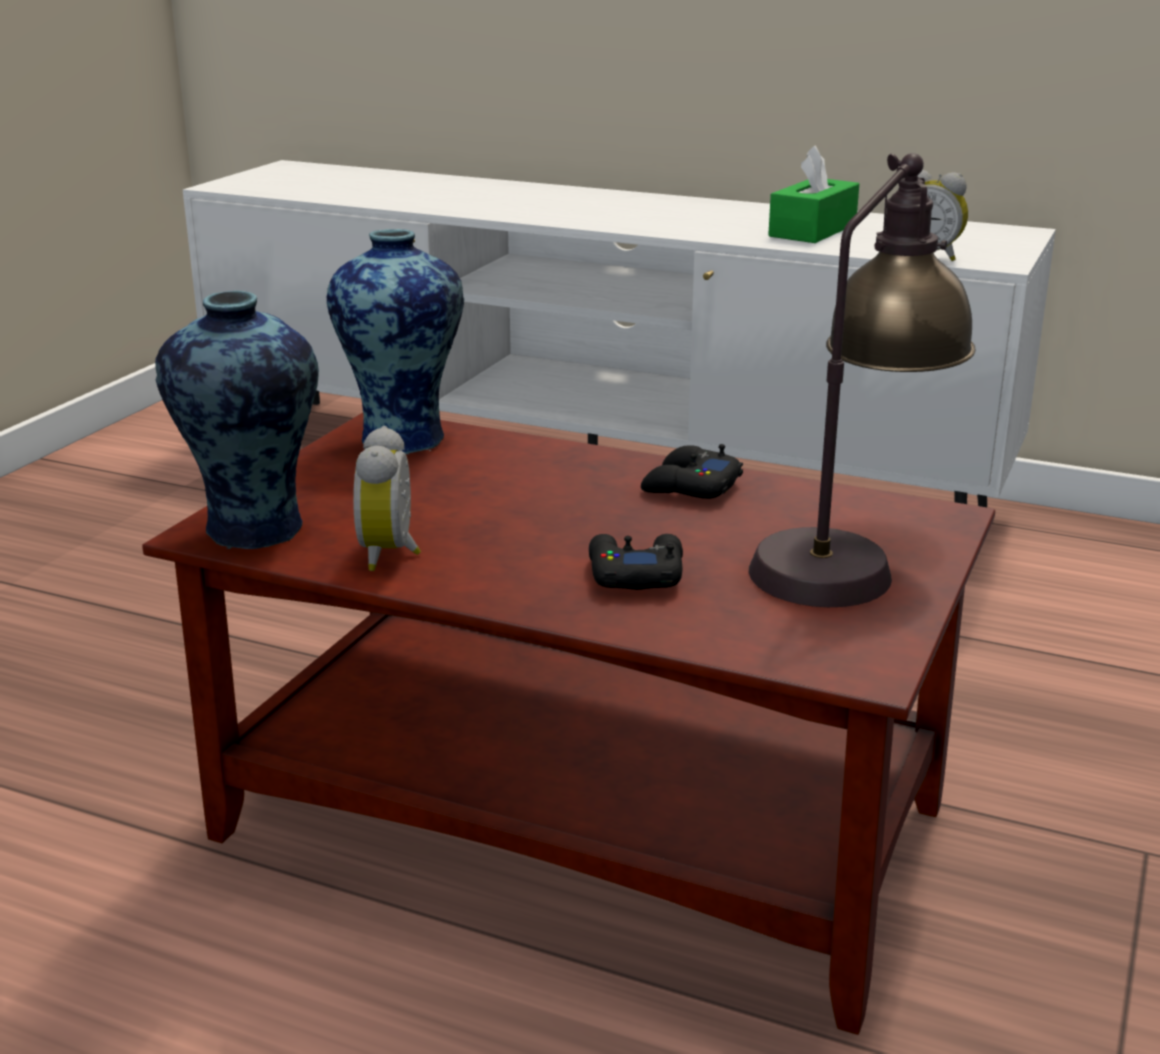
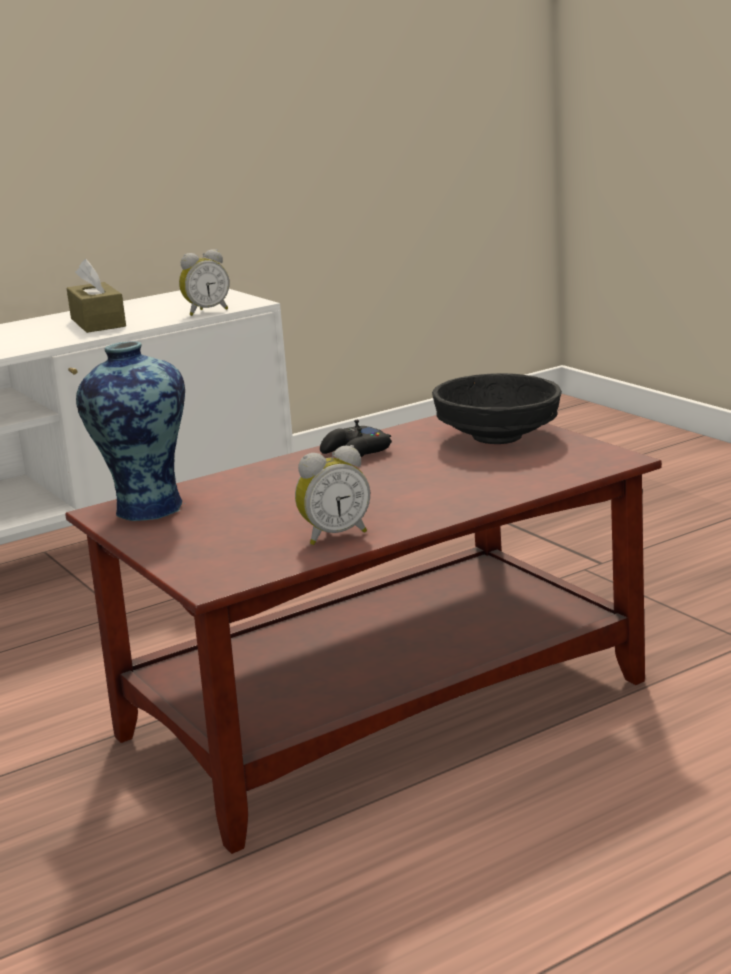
camera: 55 degrees left, 5 degrees down
(253, 531) = (233, 569): vase -> none
(392, 554) = (334, 535): alarm clock -> alarm clock turned 60 degrees counterclockwise
(634, 574) = (451, 483): black game controller -> none
(812, 230) = (98, 322): green tissue box -> brown tissue box
(850, 556) = (497, 438): table lamp -> black bowl

